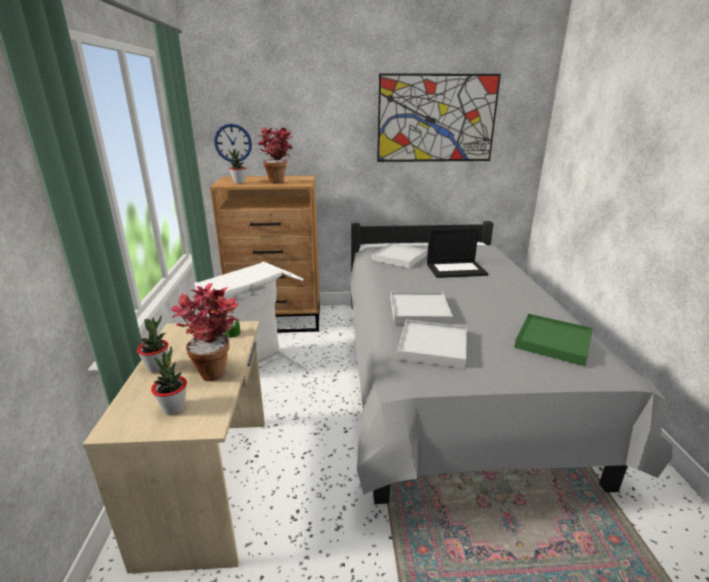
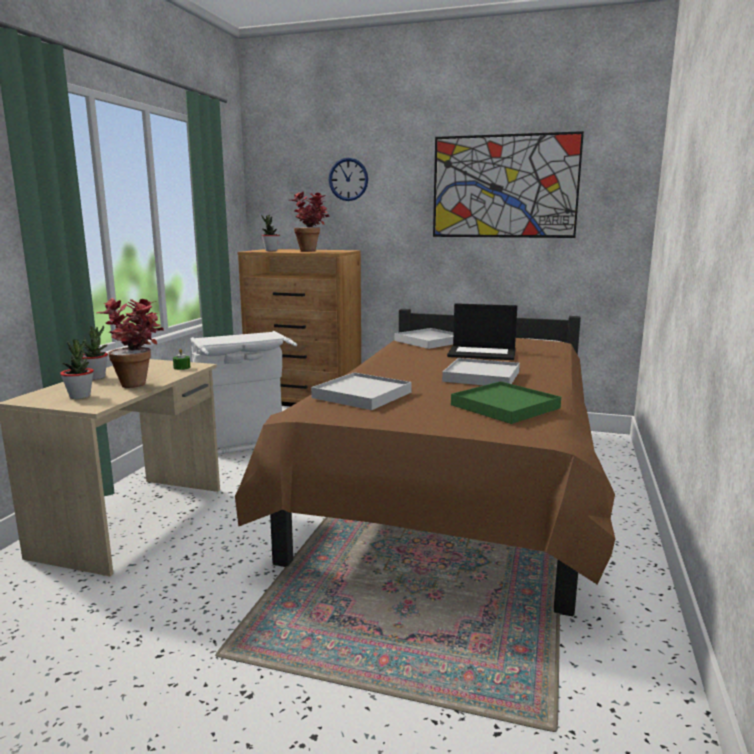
camera: 20 degrees right, 10 degrees down
(233, 143) = (280, 214): wall clock -> wall clock (348, 179)
(419, 311) = (387, 374): white tray -> white tray (482, 376)
(447, 379) = (454, 488): grey bed -> brown bed

